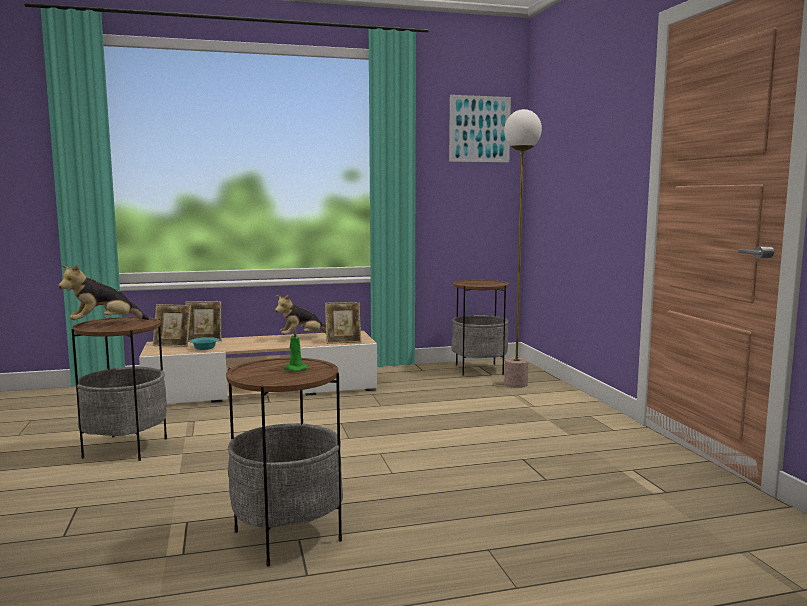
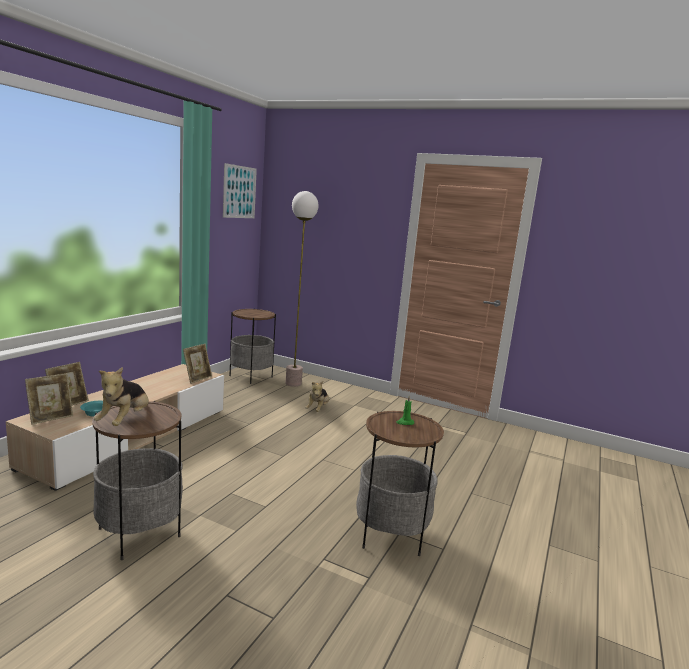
camera: 50 degrees left, 5 degrees up
(302, 337) = (154, 381): plush toy -> plush toy (317, 409)

